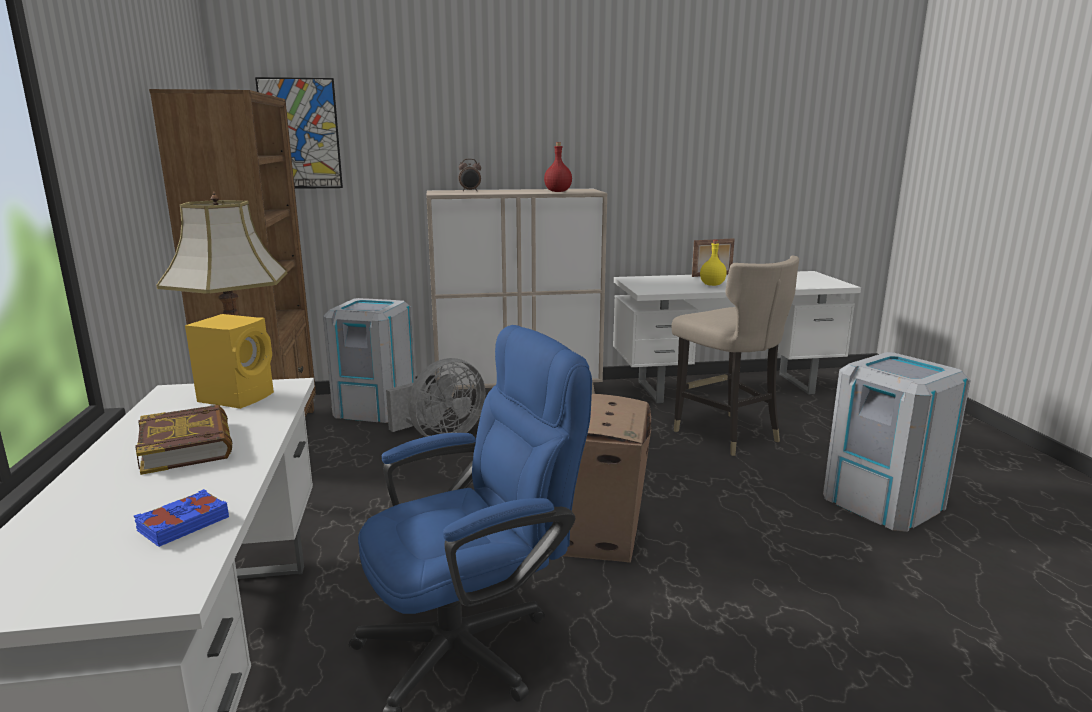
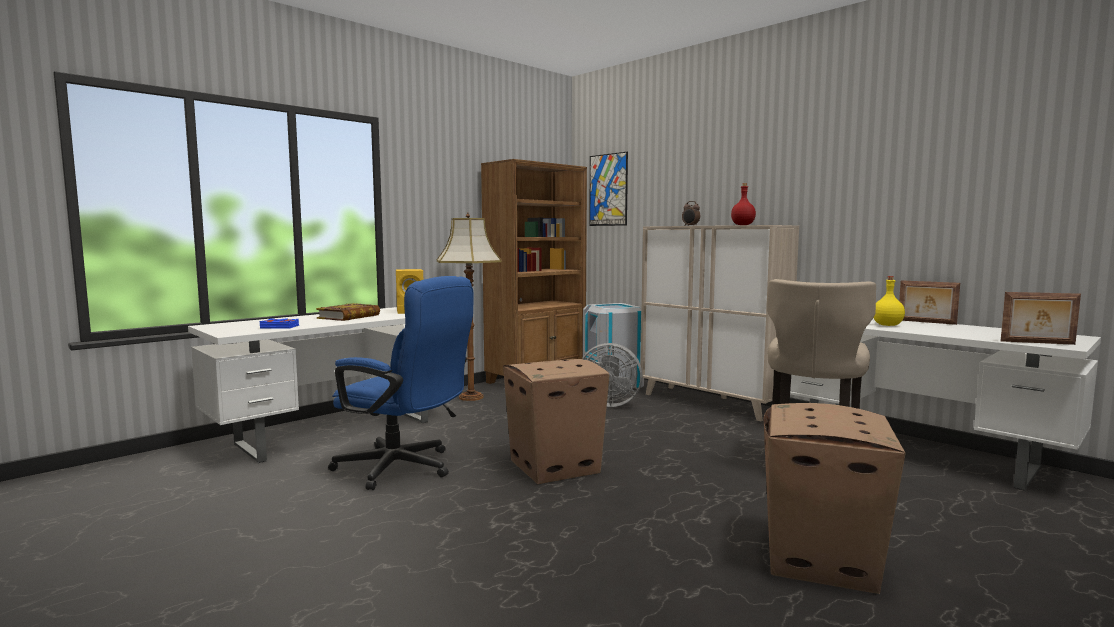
camera: 55 degrees right, 10 degrees down
(824, 284) = (1037, 343): none -> picture frame
(883, 501) = (821, 561): grey trash can -> cardboard box

